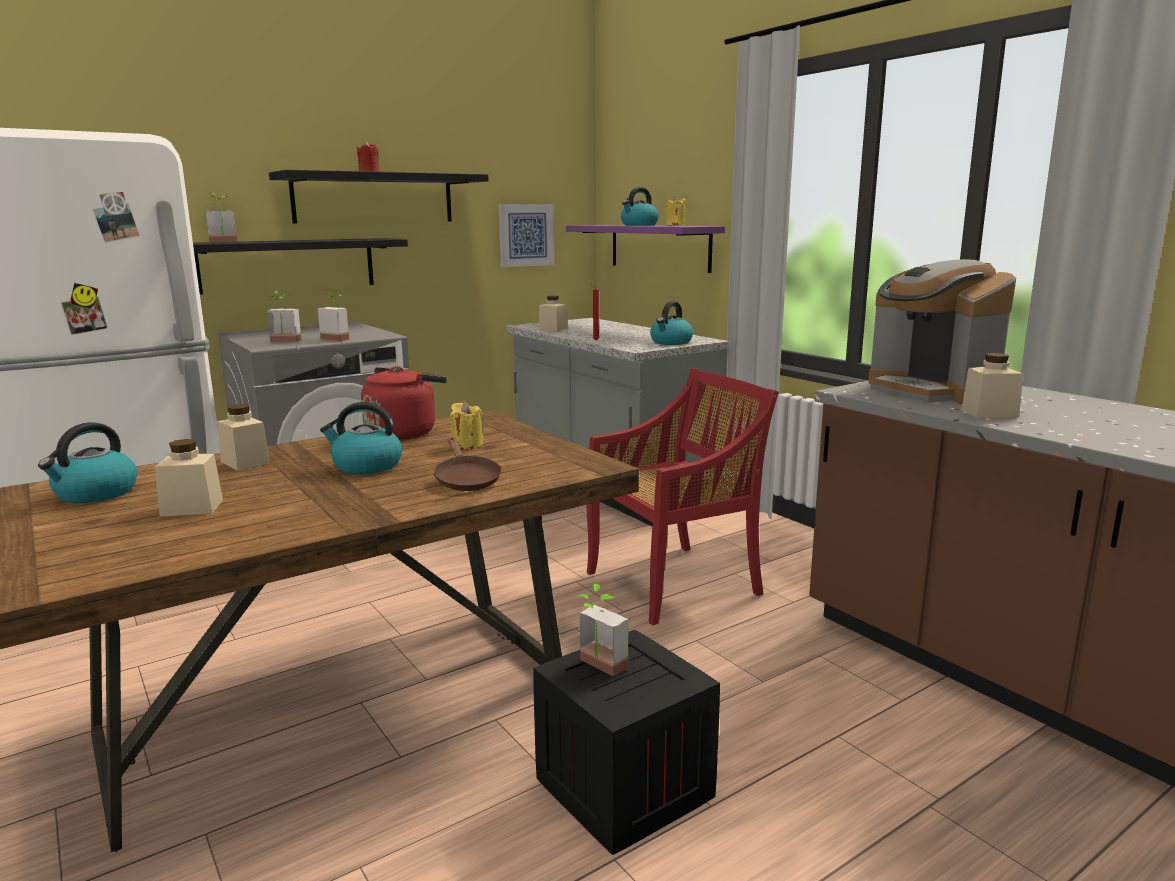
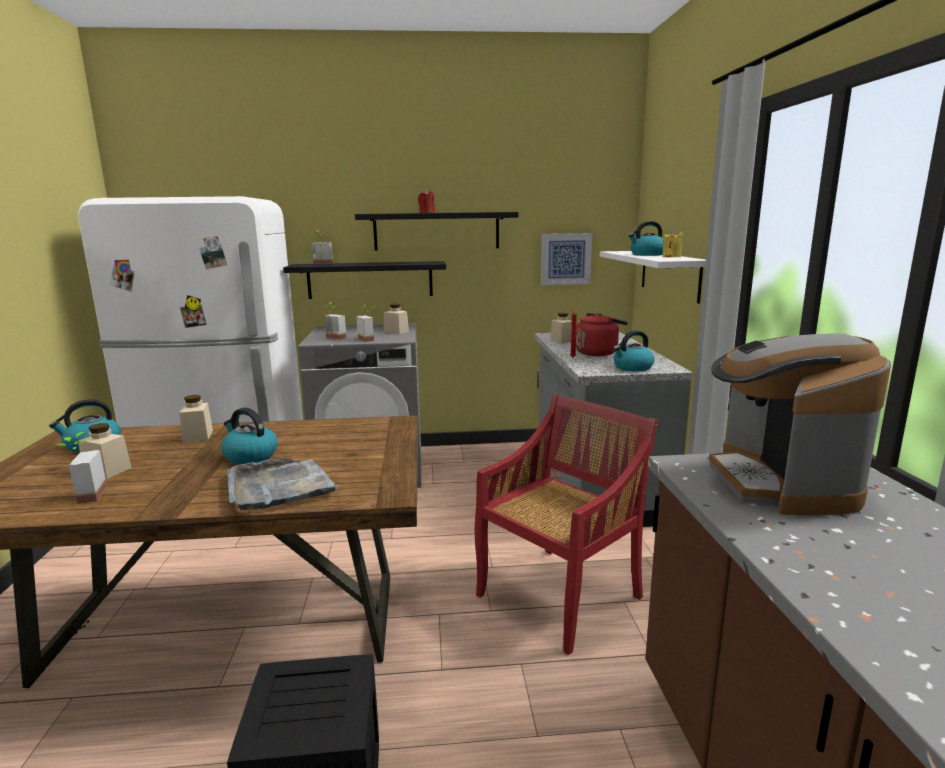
camera: 30 degrees right, 0 degrees up
(404, 433) = (324, 427): red kettle -> red kettle (598, 353)
(466, 480) = (280, 486): brown frying pan -> grey tray
(467, 445) = (341, 449): yellow candle -> none
(597, 667) = (297, 684): potted plant -> potted plant (84, 496)
(659, 247) = (669, 274): purple shelf -> white shelf
(675, 582) = (560, 594): red chair -> red chair turned 45 degrees counterclockwise
(989, 413) = (793, 539): beige jar -> beige jar (396, 332)

